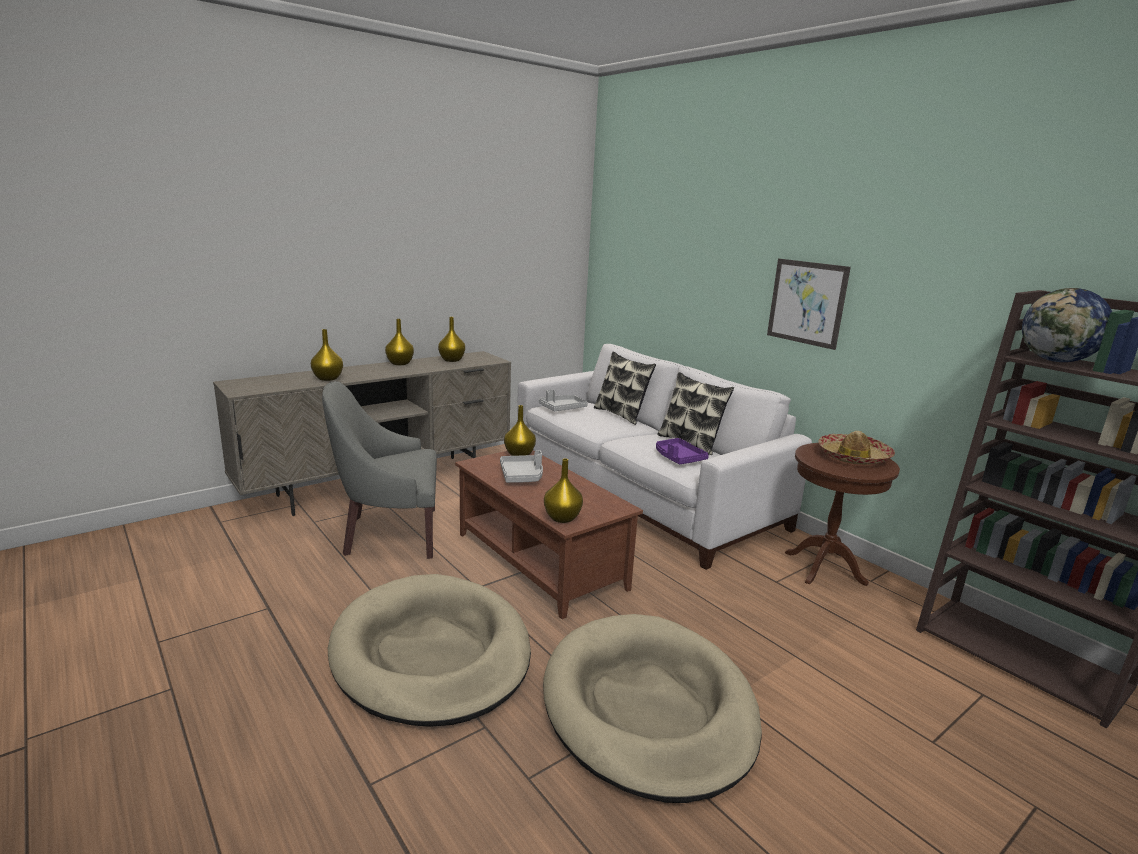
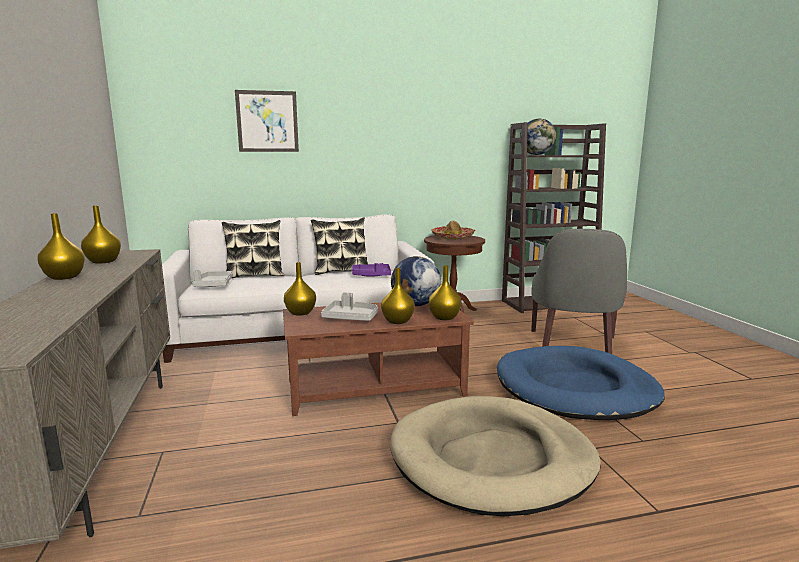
camera: 65 degrees left, 5 degrees down
(327, 378) = (55, 307): yellow vase -> yellow vase (397, 321)
(389, 533) = (244, 457): grey armchair -> grey armchair (573, 345)
(593, 497) = (415, 305): none -> globe
(648, 708) = (575, 389): beige dog bed -> blue dog bed
(806, 303) = (381, 150): picture -> picture (267, 121)

